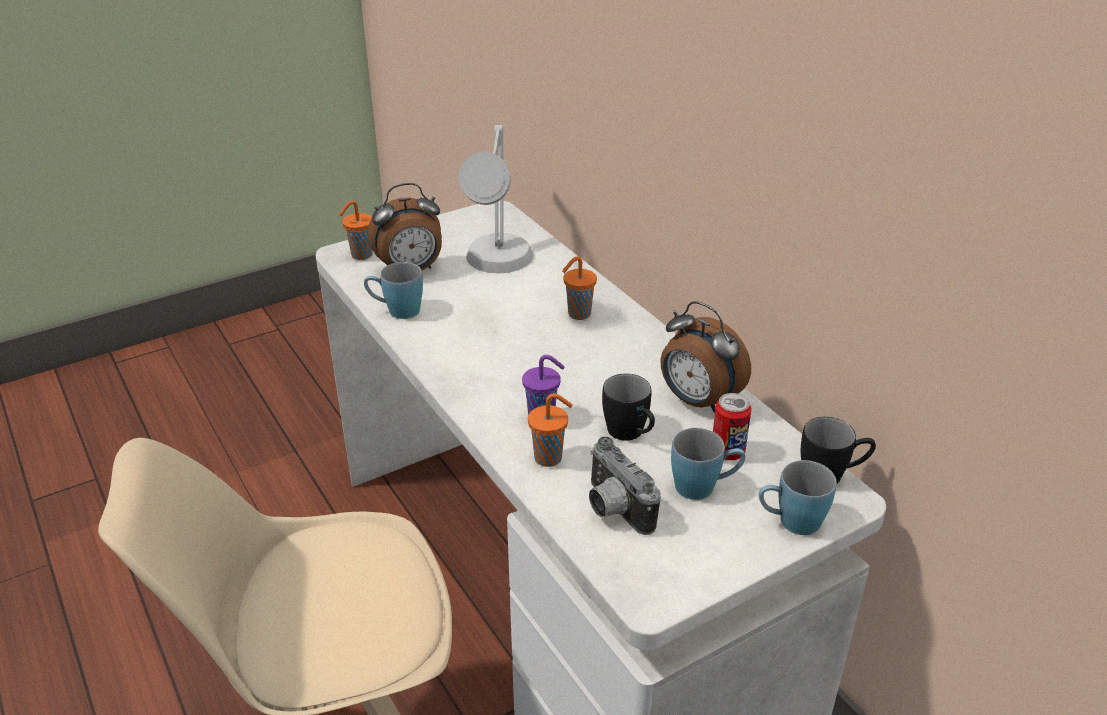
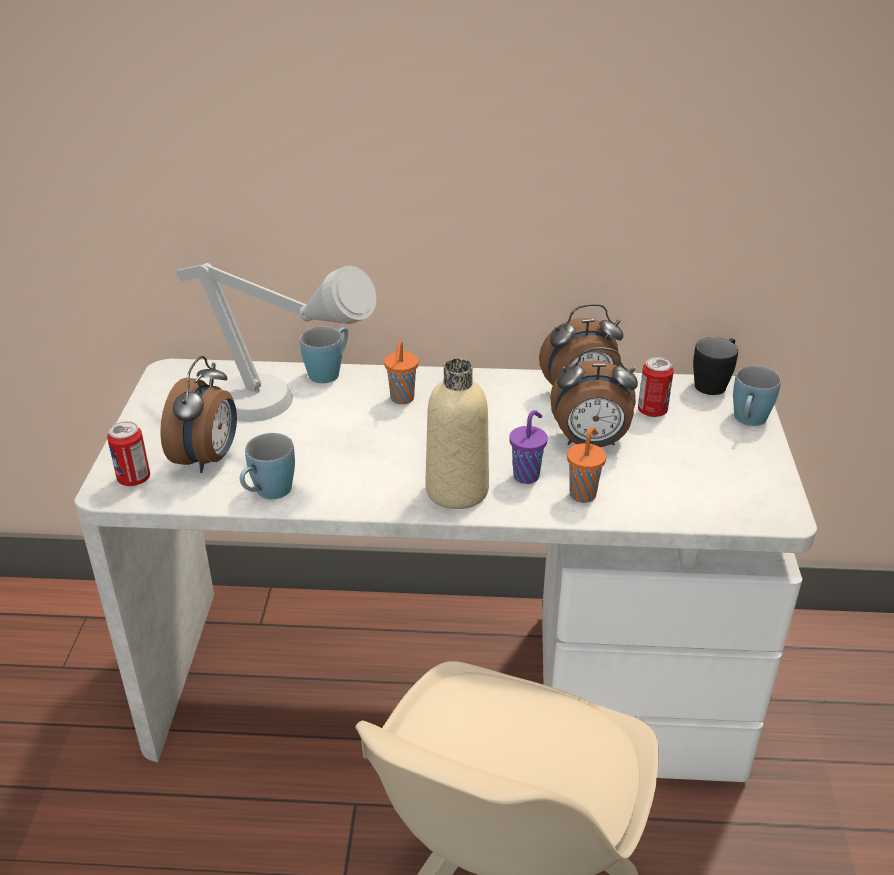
camera: 55 degrees left, 0 degrees up
(360, 255) = (134, 479): orange cup -> can
(485, 390) = (457, 490): none -> beige bottle
(613, 509) = (672, 489): camera -> none
(630, 434) = (590, 443): black mug -> alarm clock
(704, 486) = (681, 438): blue mug -> blue mug (329, 371)

